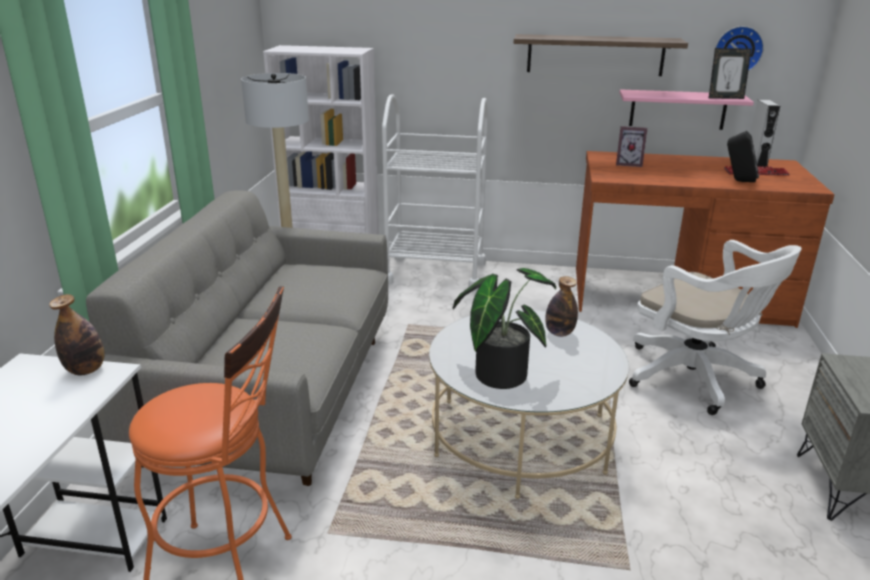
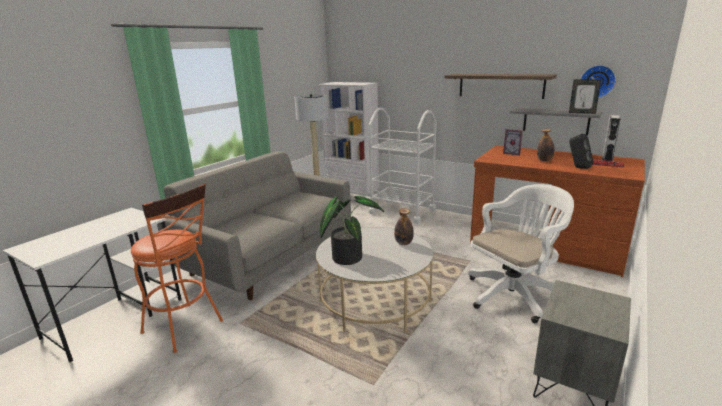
camera: 25 degrees right, 5 degrees down
(86, 370) = (144, 217): bottle -> bottle (544, 160)
(678, 109) = (555, 121): pink shelf -> grey shelf
(696, 379) = (514, 294): white office chair -> white office chair turned 105 degrees counterclockwise

